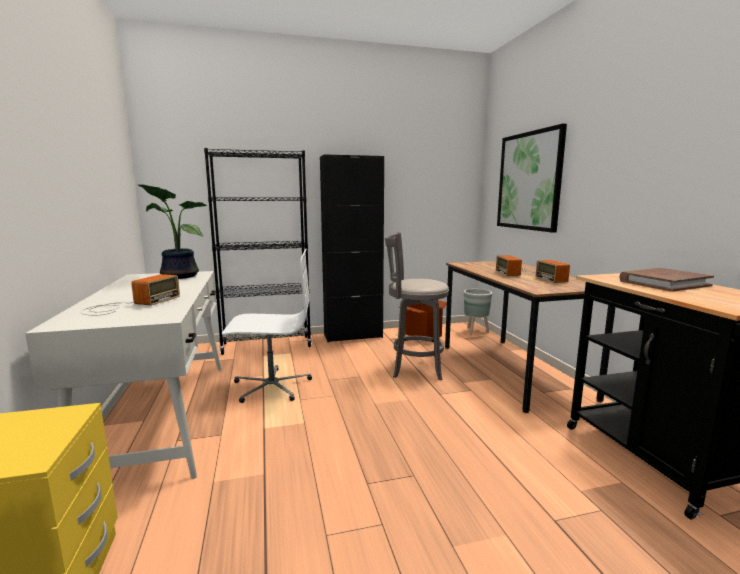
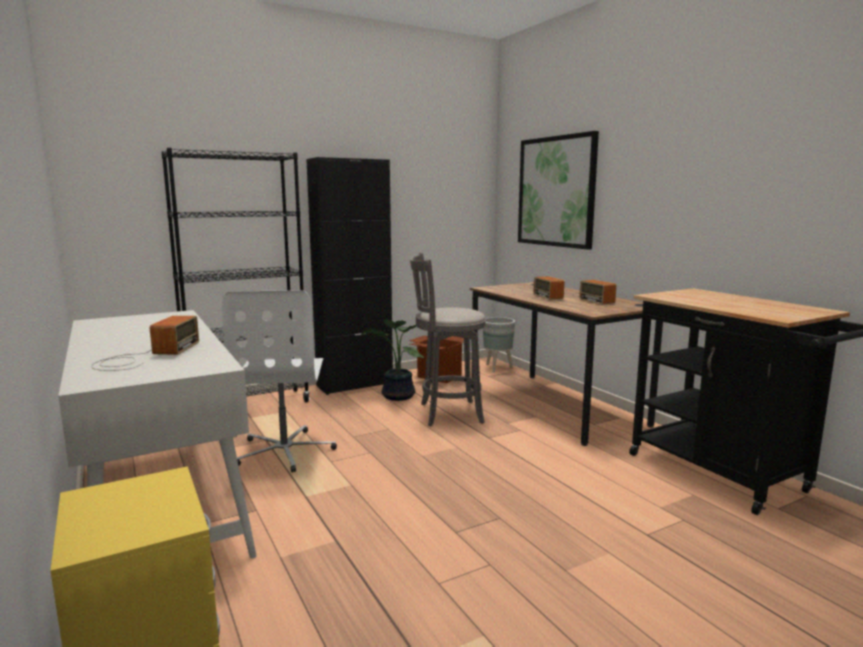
camera: 15 degrees left, 0 degrees up
(177, 276) = (153, 319): potted plant -> potted plant (396, 396)
(271, 386) = (285, 451): white office chair -> white office chair turned 105 degrees clockwise
(664, 283) = (715, 298): brown book -> none

